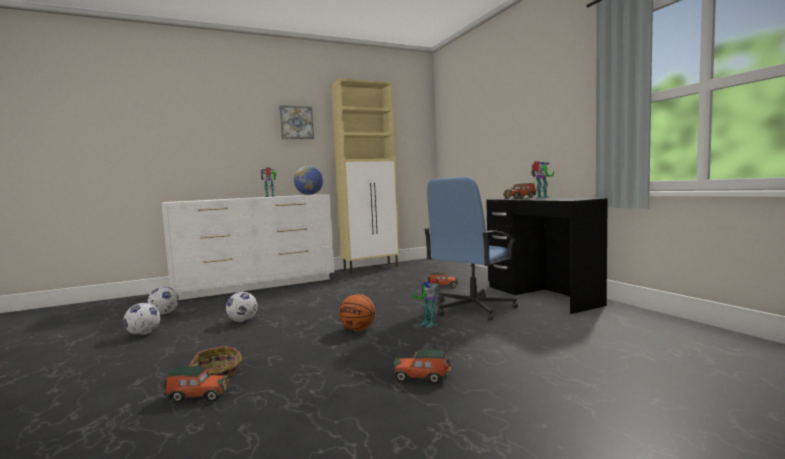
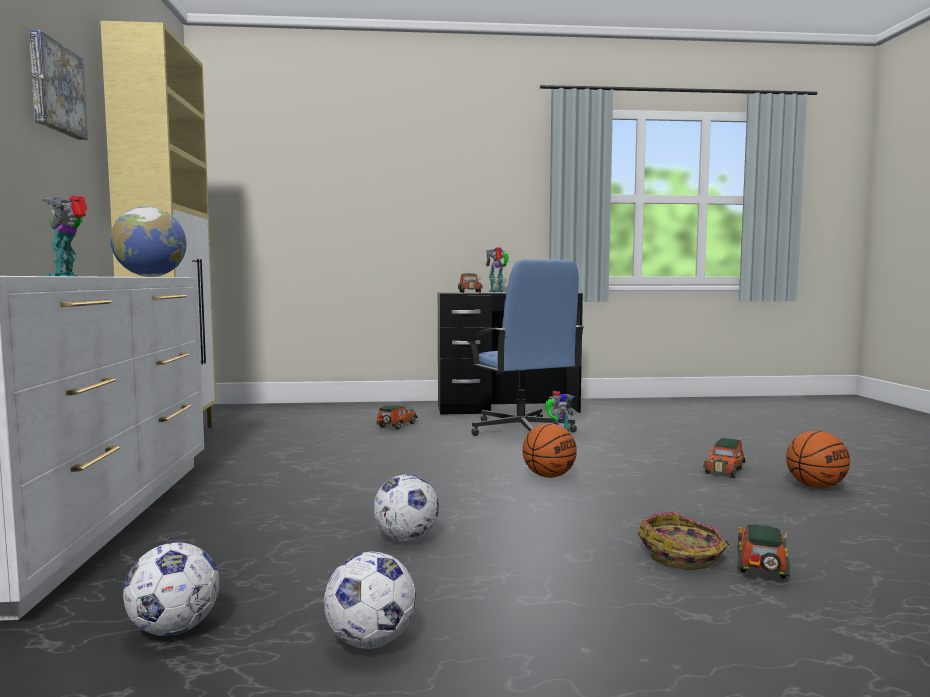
camera: 70 degrees left, 0 degrees up
(397, 418) = (815, 486): none -> basketball

